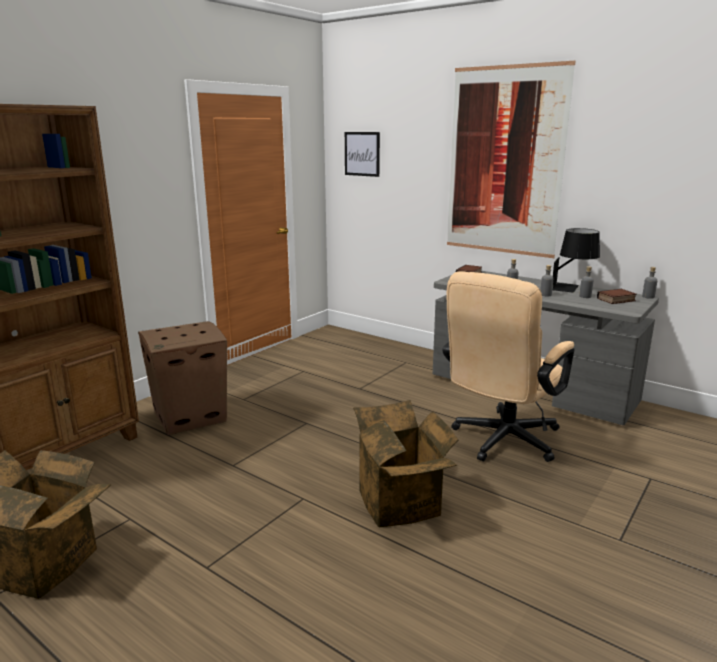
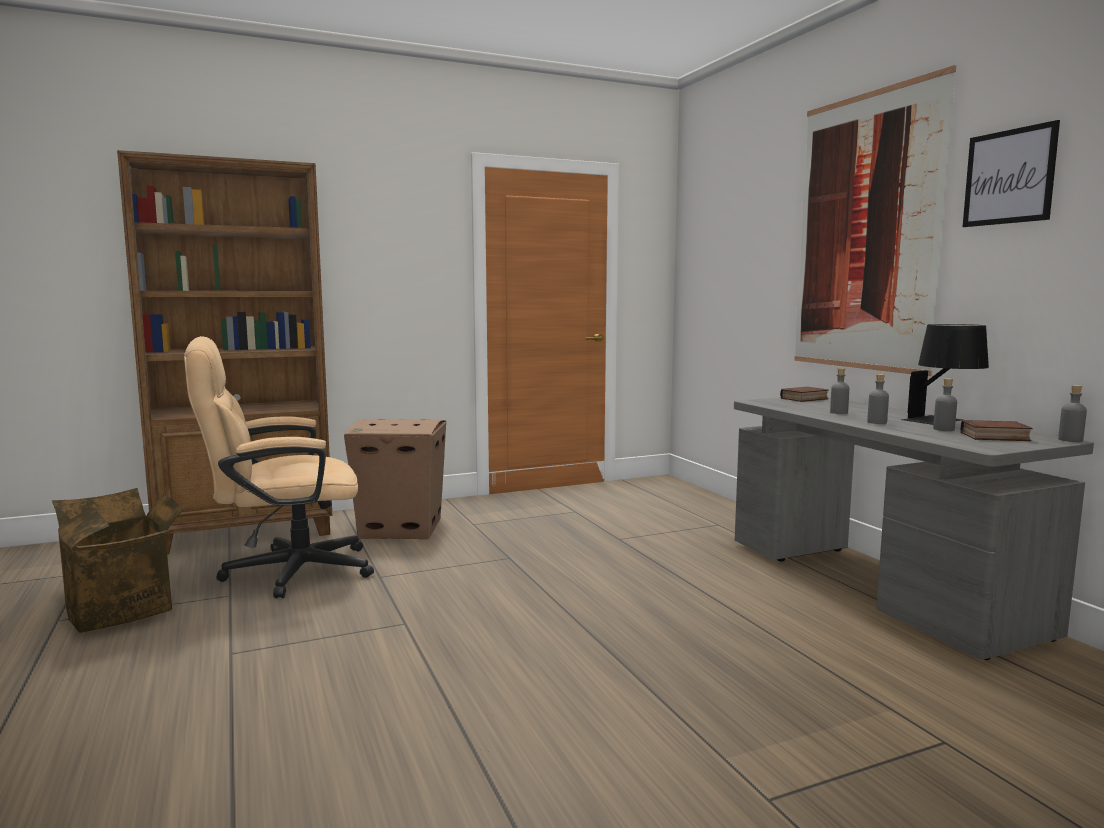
camera: 30 degrees right, 10 degrees down
(362, 154) = (709, 243): picture -> picture (1009, 177)
(403, 503) = (509, 659): cardboard box -> none
(501, 442) = (737, 632): beige office chair -> beige office chair (284, 572)

